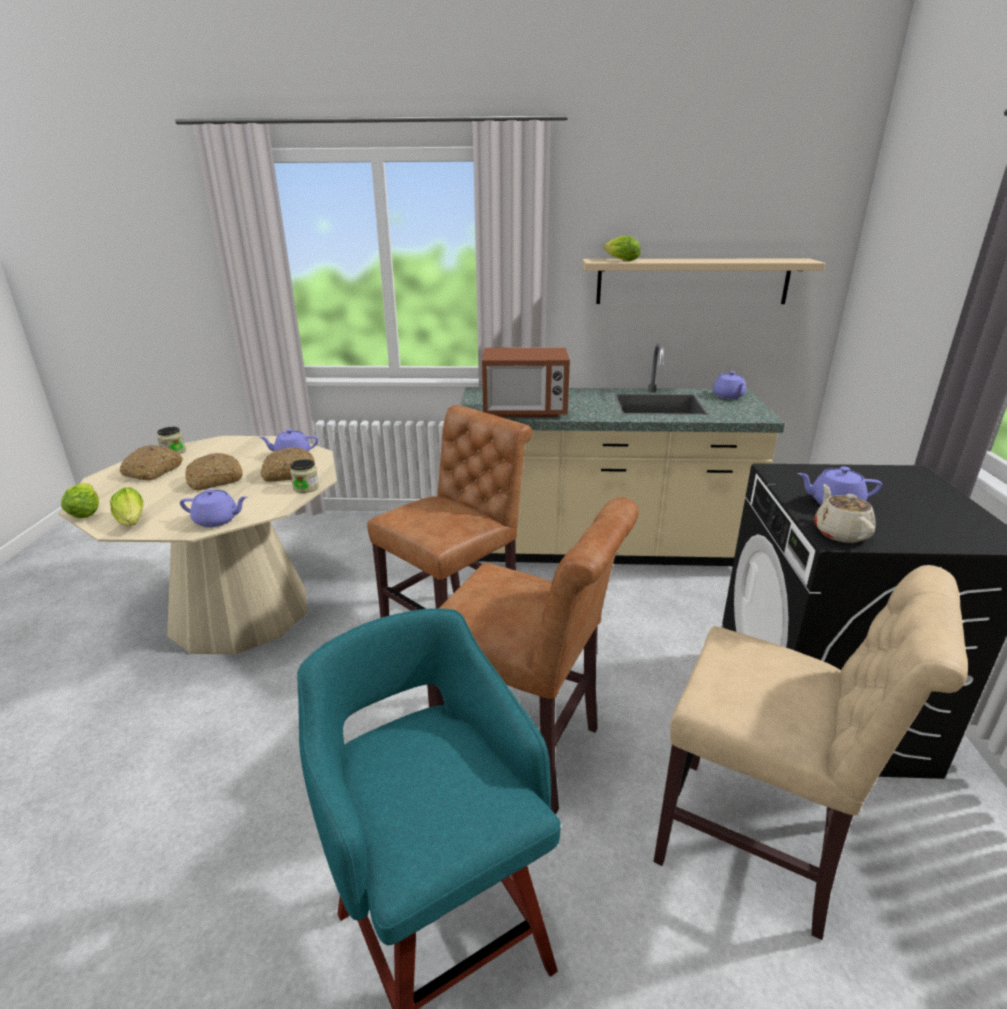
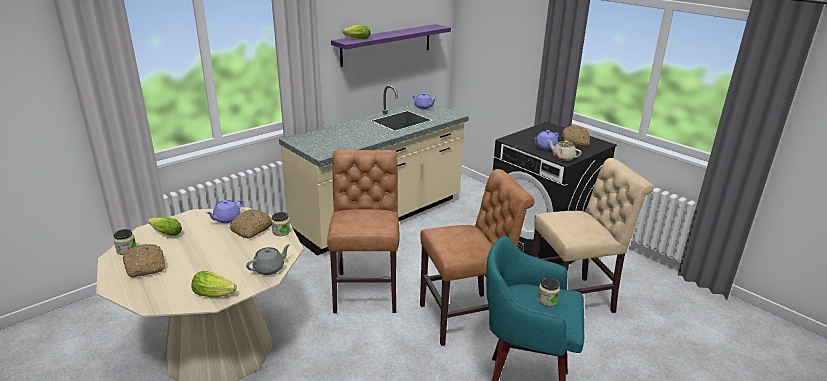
camera: 45 degrees left, 0 degrees up
(87, 510) = (161, 304): lettuce -> lettuce (165, 233)
(214, 480) = (210, 252): bread -> bread (575, 141)
(217, 520) = (270, 268): purple teapot -> grey teapot
(447, 785) = (547, 300): none -> jar
(524, 411) = (346, 144): microwave -> none
(692, 281) = (386, 44): beige shelf -> purple shelf

